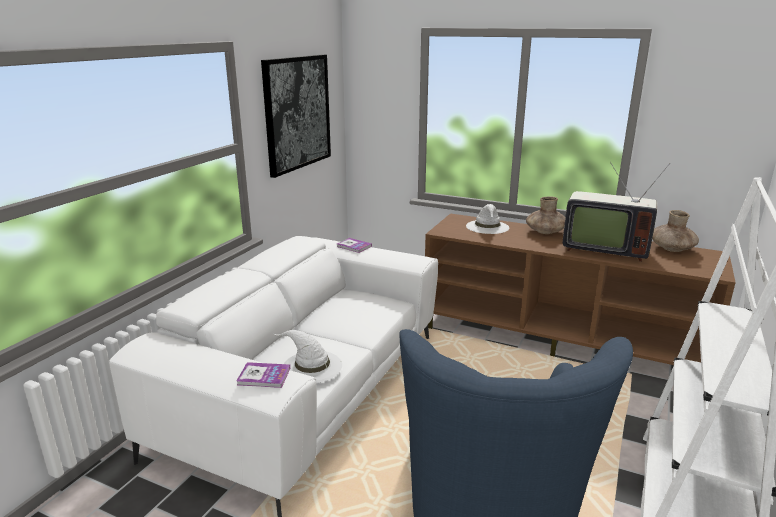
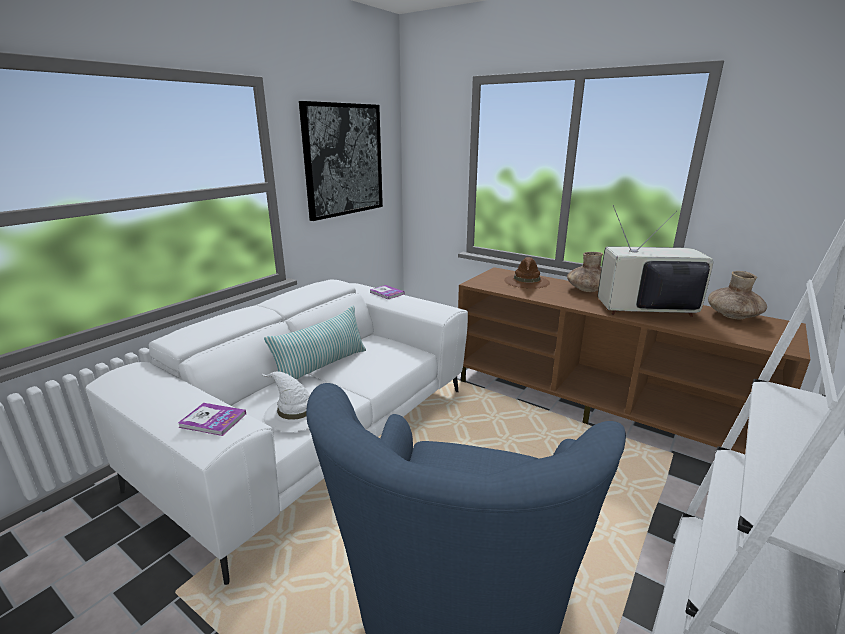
camera: 10 degrees right, 0 degrees up
(312, 323) = (322, 366): none -> pillow
(487, 227) = (527, 281): white hat -> brown hat
(603, 249) = (649, 311): television -> television turned 150 degrees clockwise

